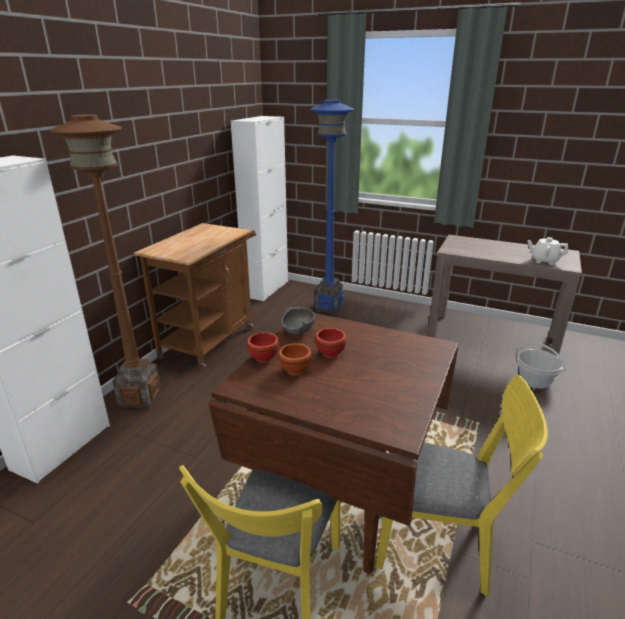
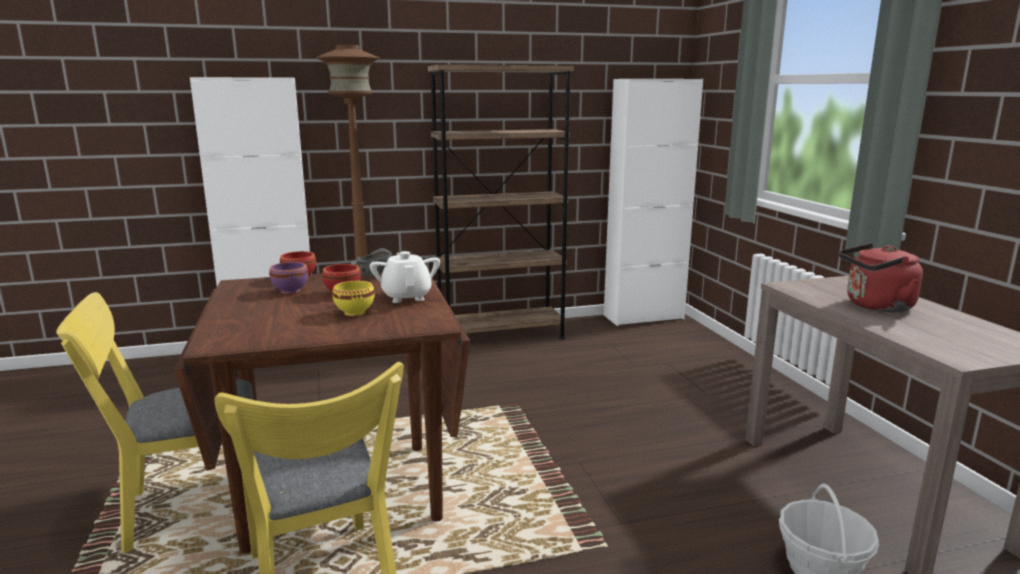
camera: 50 degrees right, 10 degrees down
(211, 339) = (500, 335): brown cart -> brown bookcase
(294, 370) = (289, 290): brown bowl -> purple bowl
(328, 307) = (680, 357): blue floor lamp -> none
(384, 361) = (356, 312): none -> yellow bowl
(496, 250) = (875, 306): none -> red kettle
(544, 261) = (931, 339): white teapot -> white teapot (407, 297)

